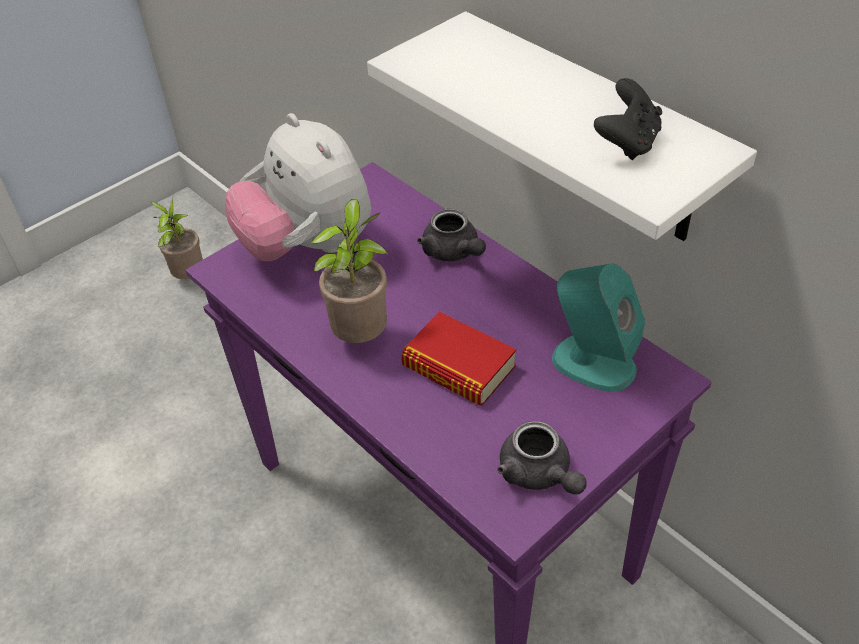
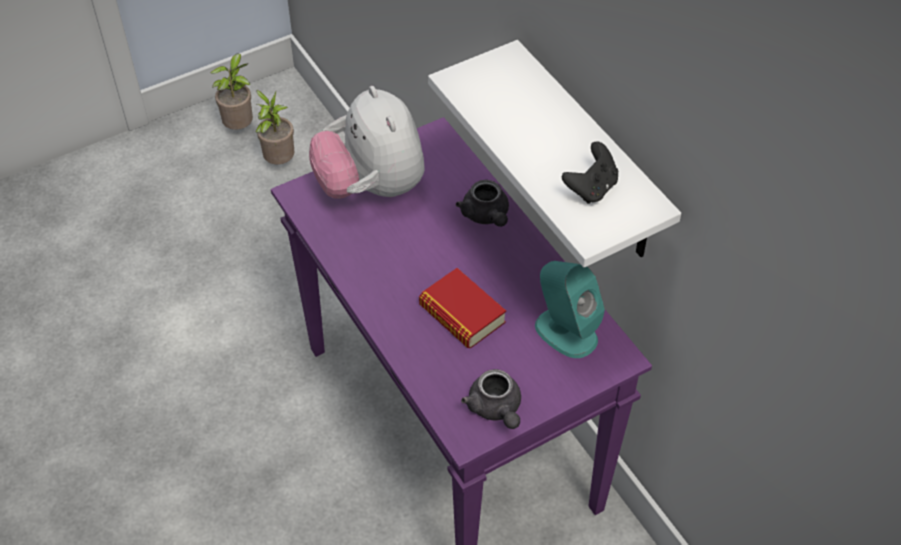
camera: 10 degrees right, 5 degrees up
(362, 336) = (395, 274): potted plant -> potted plant (240, 127)

